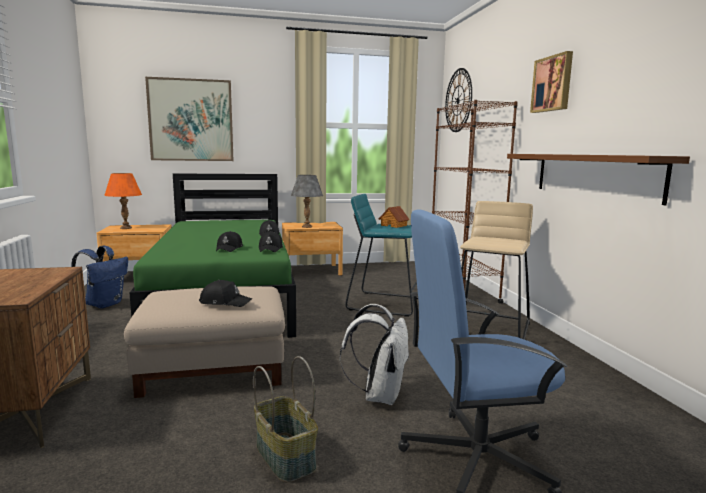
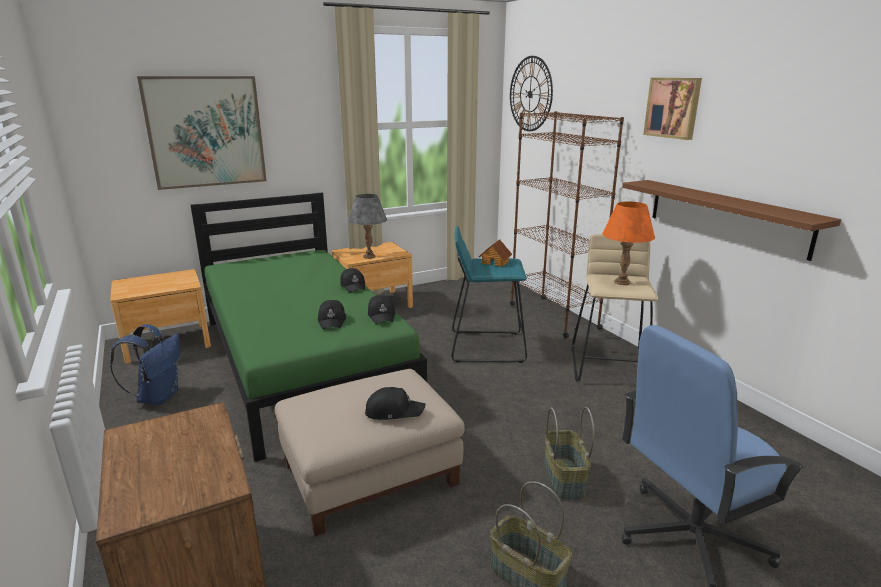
camera: 15 degrees left, 10 degrees up
(126, 228) = (141, 284): orange table lamp -> orange table lamp (621, 282)
(379, 395) = (563, 478): white backpack -> basket

